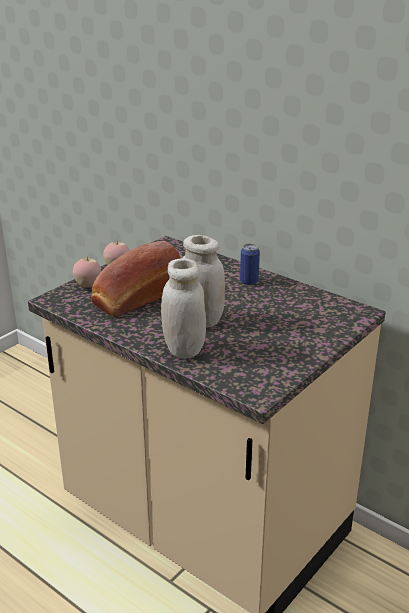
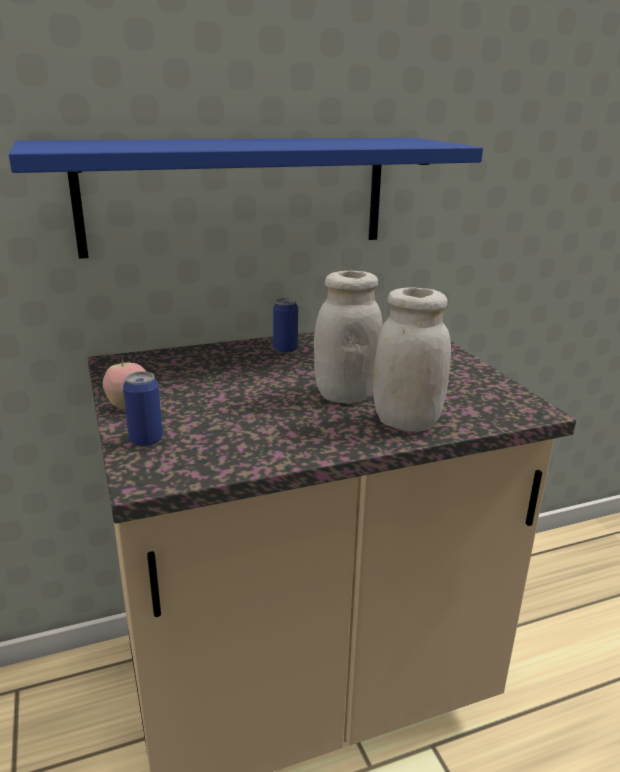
camera: 60 degrees left, 5 degrees down
(88, 286) = (146, 440): apple -> can
(135, 298) = (235, 418): bread -> none
(260, 161) = (237, 195): none -> blue shelf

